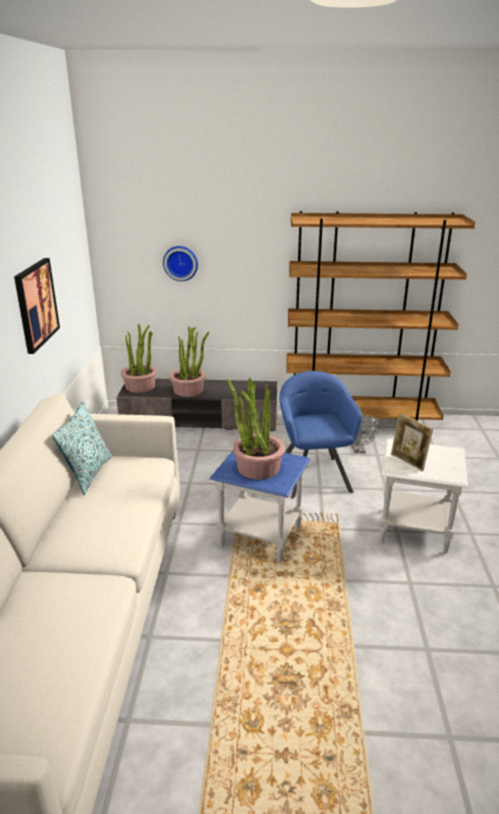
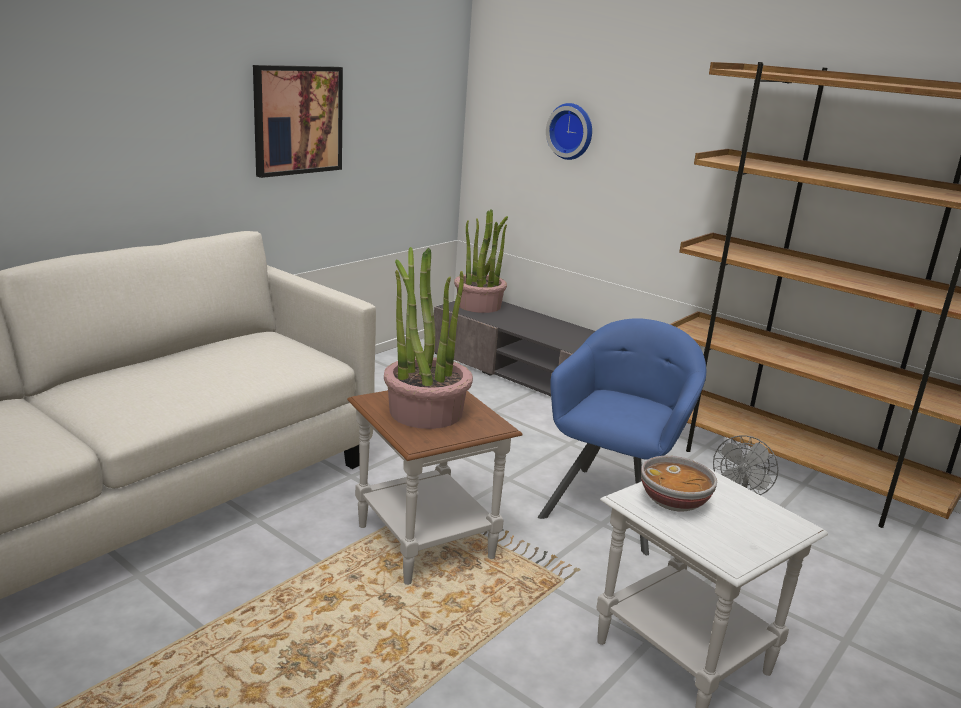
camera: 35 degrees right, 5 degrees down
(88, 474) = (230, 342): pillow -> none
(188, 390) = (532, 327): potted plant -> none
(259, 537) = (424, 541): blue side table -> brown side table
(408, 462) = (674, 502): picture frame -> bowl

